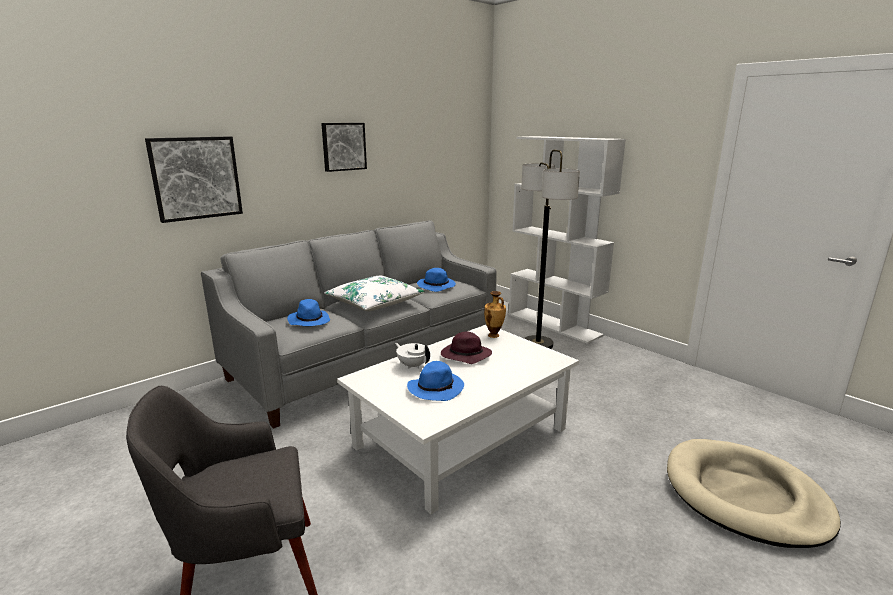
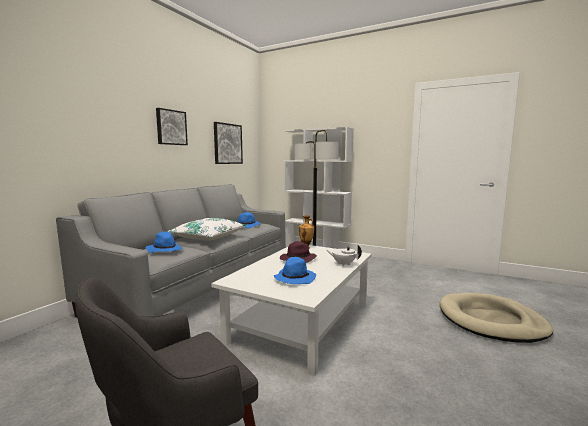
camera: 20 degrees left, 10 degrees down
(196, 178) = (55, 136): picture -> picture (227, 144)
(413, 365) = (265, 268): white teapot -> white teapot (343, 264)

